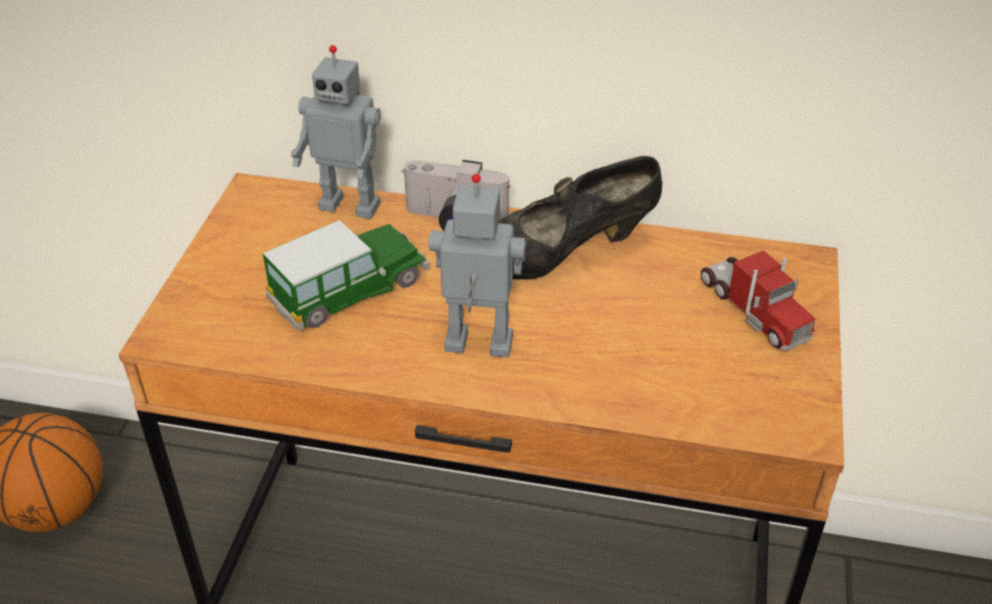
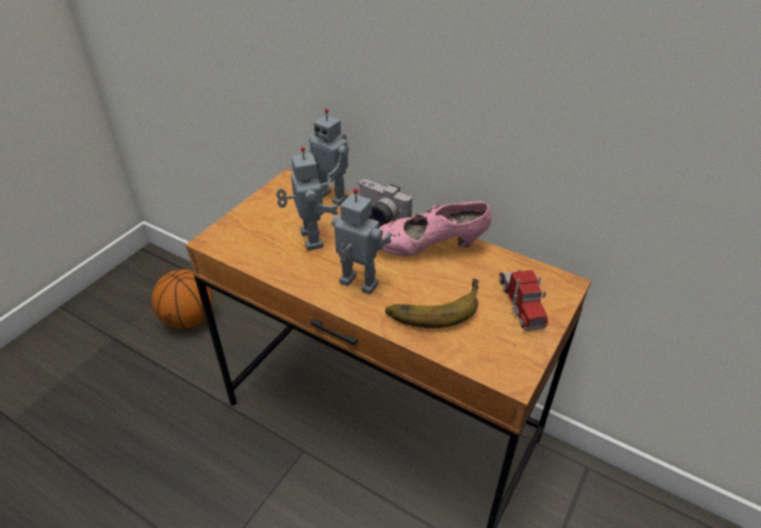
camera: 20 degrees right, 0 degrees up
(350, 289) = (309, 239): toy car -> toy robot
(565, 255) = (430, 248): black shoe -> pink shoe
(620, 348) = (432, 305): none -> banana

